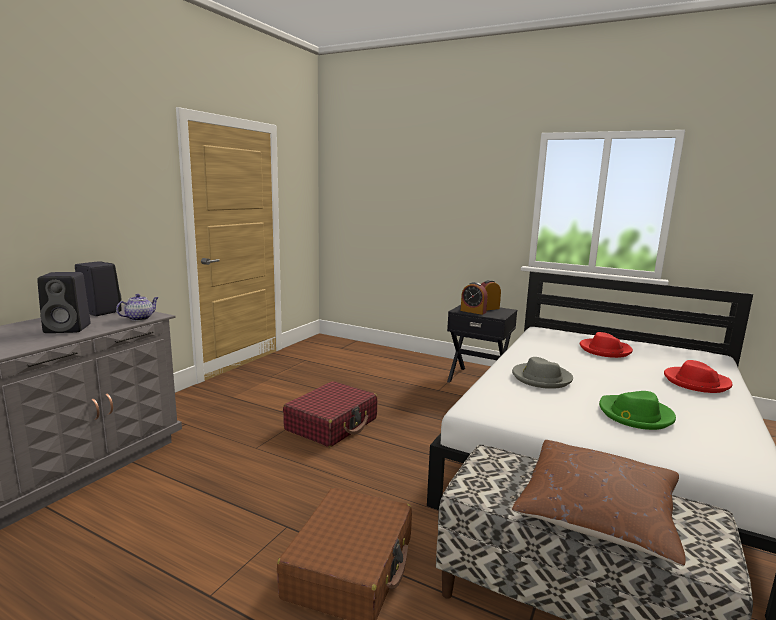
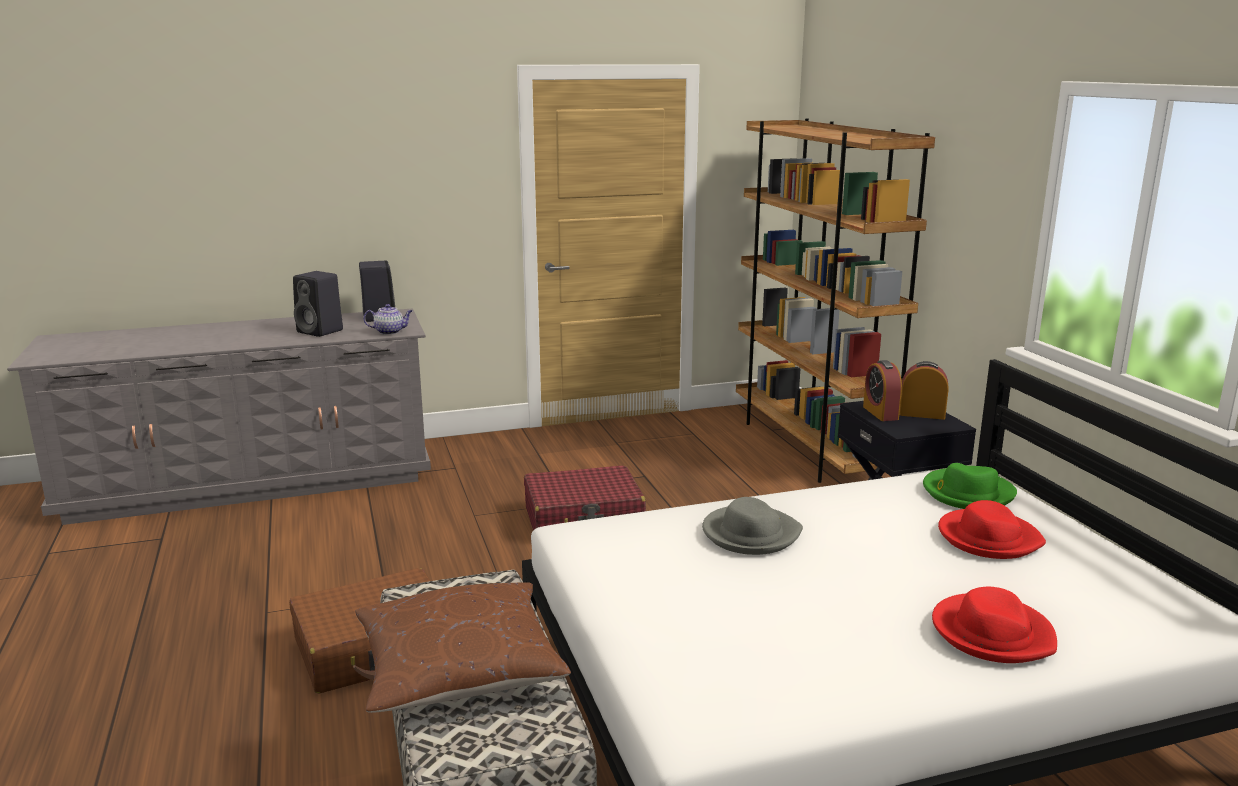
camera: 45 degrees right, 5 degrees up
(373, 351) = (810, 447): none -> brown bookcase
(635, 415) = (745, 620): green hat -> green hat (967, 493)

